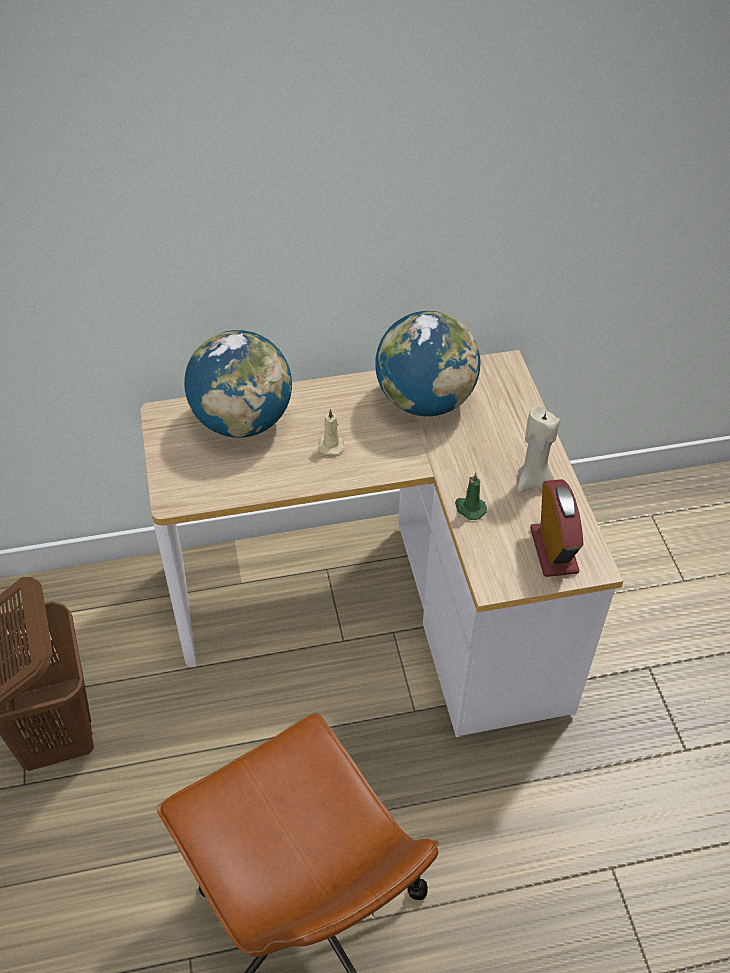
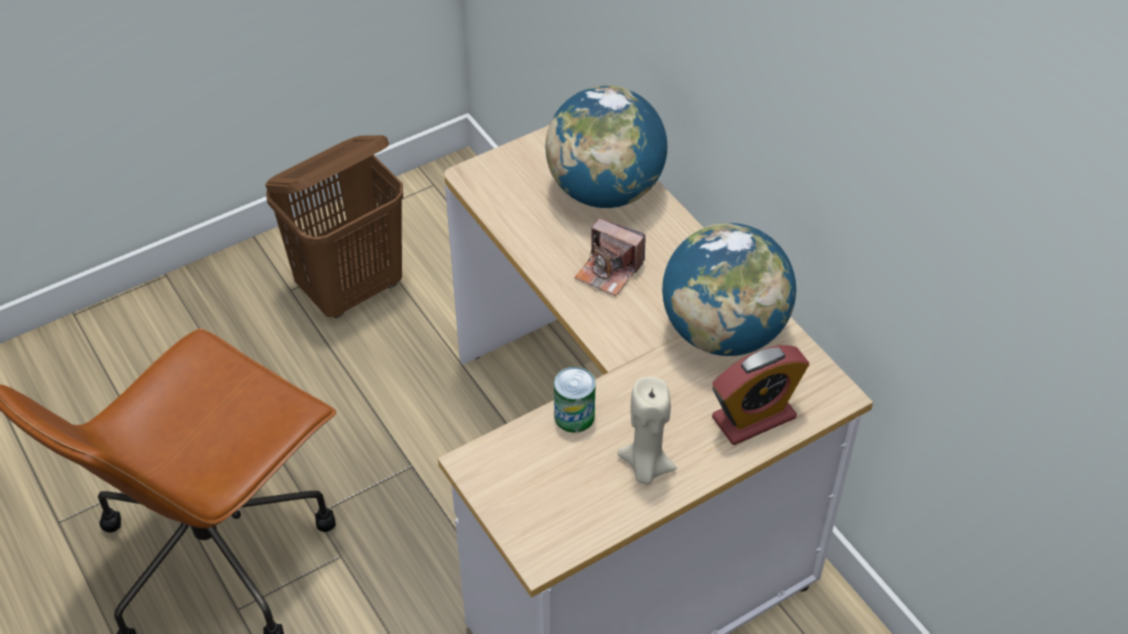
camera: 70 degrees right, 0 degrees up
(331, 444) = (609, 271): beige candle -> camera
(469, 508) = (574, 416): green candle -> can
(553, 550) = (546, 510): alarm clock -> alarm clock (754, 417)

